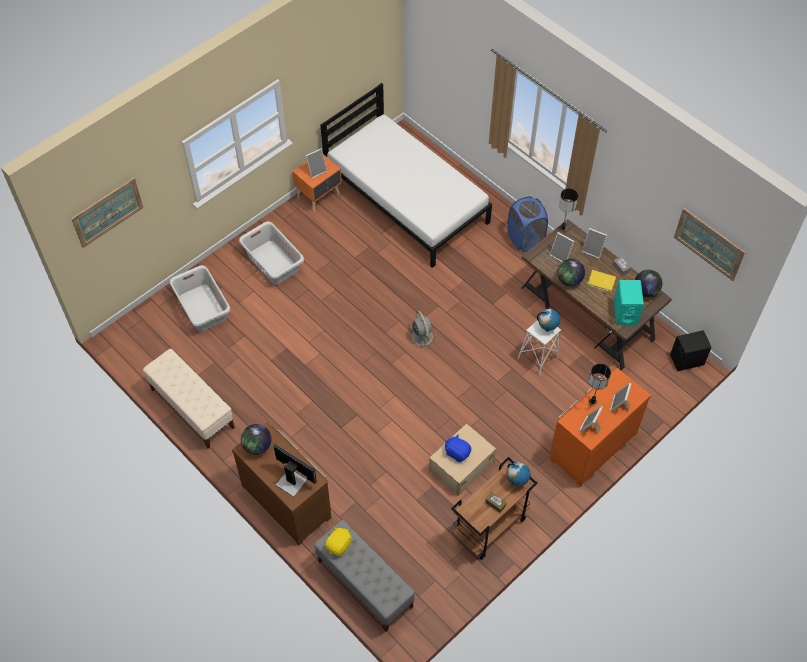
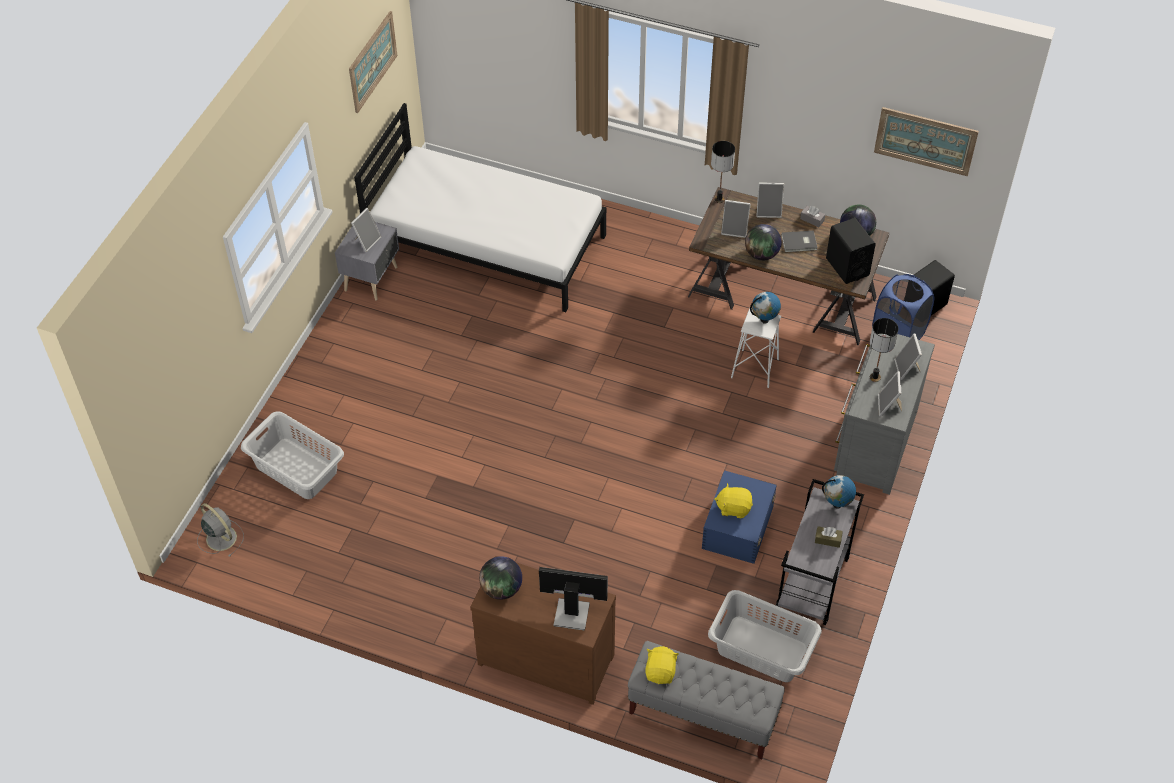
camera: 25 degrees left, 5 degrees down
(107, 212) = (161, 363): picture -> picture (372, 61)
(192, 408) = (355, 597): beige bench -> none
(273, 262) = (358, 379): grey laundry basket -> grey laundry basket (761, 648)
(319, 196) = (372, 278): orange nightstand -> grey nightstand
(422, 336) = (600, 396): grey fan -> grey fan (220, 537)
(457, 452) = (733, 508): blue plush toy -> yellow plush toy
(461, 466) = (737, 528): beige storage box -> blue storage box
(489, 527) = (812, 584): brown cart -> grey cart
(525, 239) = (659, 238): blue laundry basket -> blue laundry basket (898, 334)
(590, 445) = (873, 443): orange dresser -> grey dresser
(601, 282) = (799, 243): yellow book -> grey book
(625, 312) = (847, 267): turquoise speaker -> black speaker

